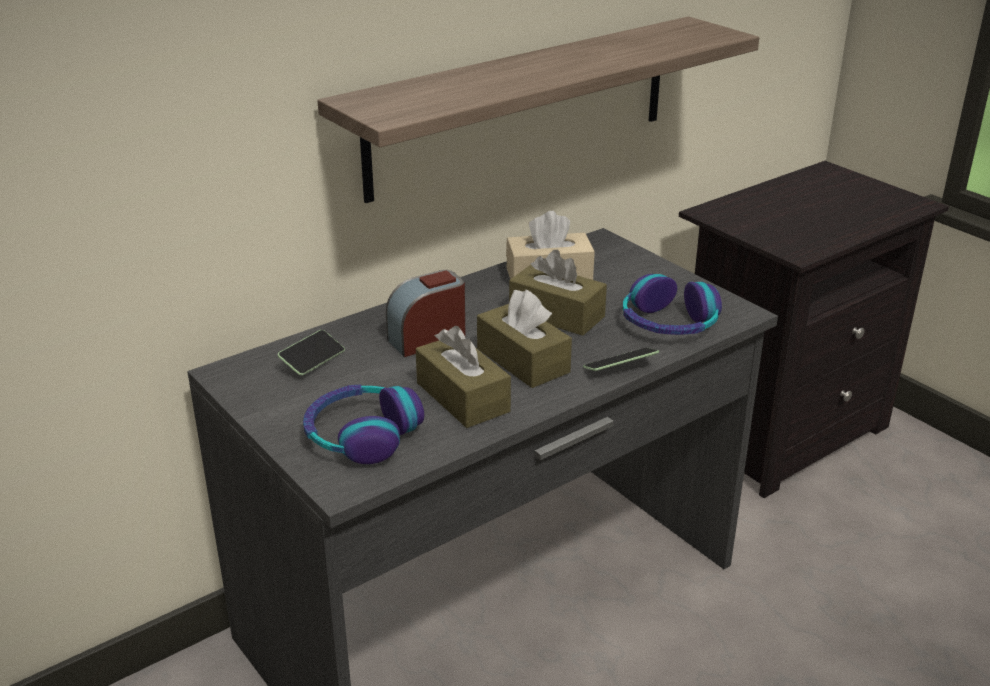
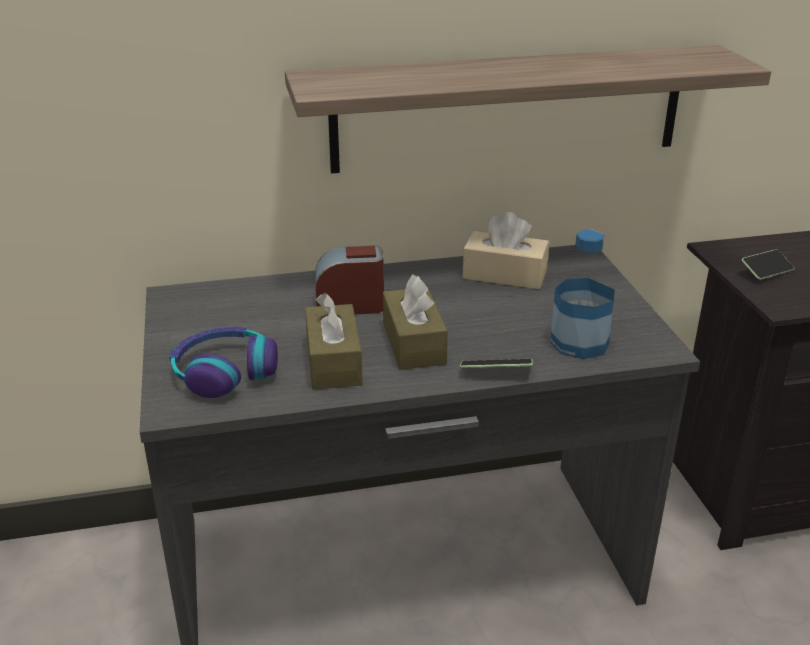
camera: 25 degrees right, 0 degrees up
(312, 361) = (243, 302): phone -> phone (766, 272)
(556, 315) = (480, 310): brown tissue box -> none
(669, 324) = (579, 343): headphones -> bottle

